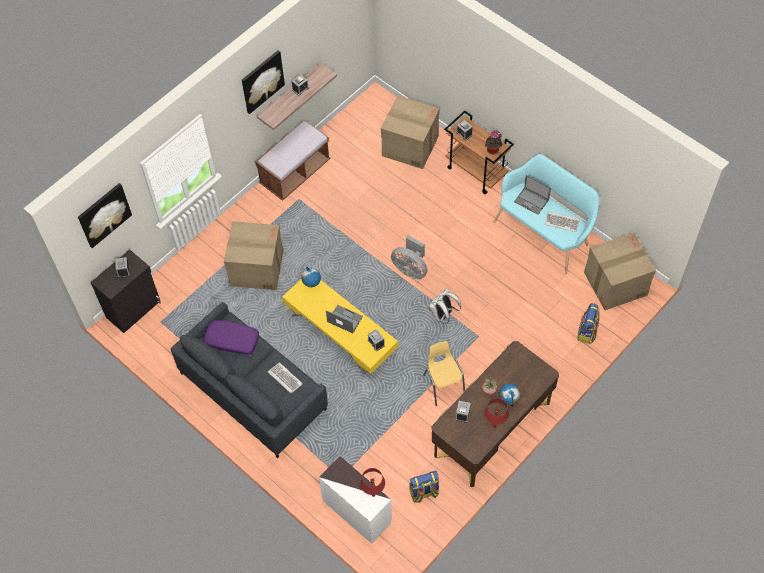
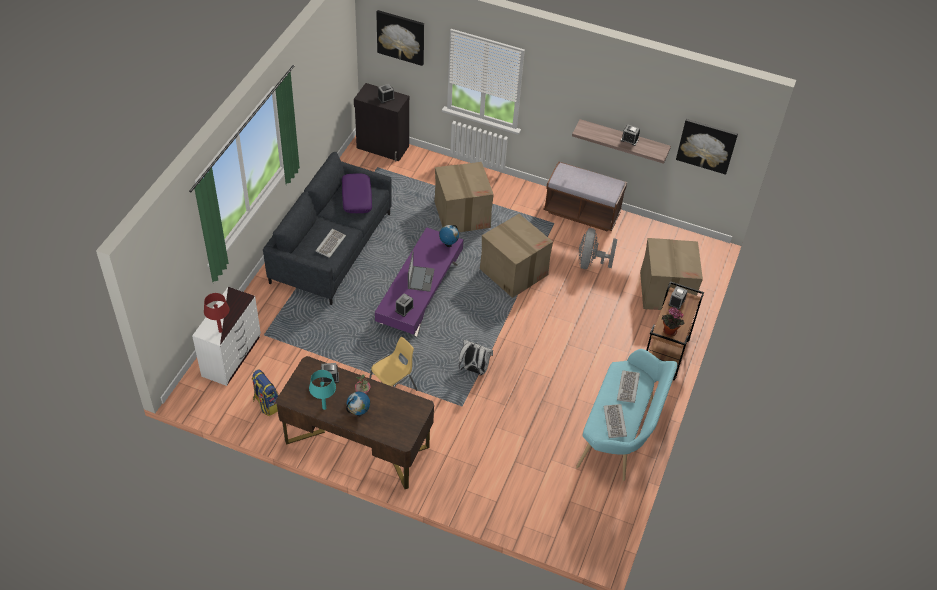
camera: 65 degrees right, 10 degrees down
(262, 81) = (598, 90): picture -> picture (706, 145)
(340, 332) = (419, 293): yellow coffee table -> purple coffee table
(410, 269) = (516, 329): grey fan -> grey fan (591, 262)
(494, 426) = (324, 408): red table lamp -> turquoise table lamp
(531, 201) = (628, 387): laptop -> keyboard
(587, 332) = (509, 506): backpack -> none
(615, 284) = (586, 520): cardboard box -> cardboard box (513, 271)

